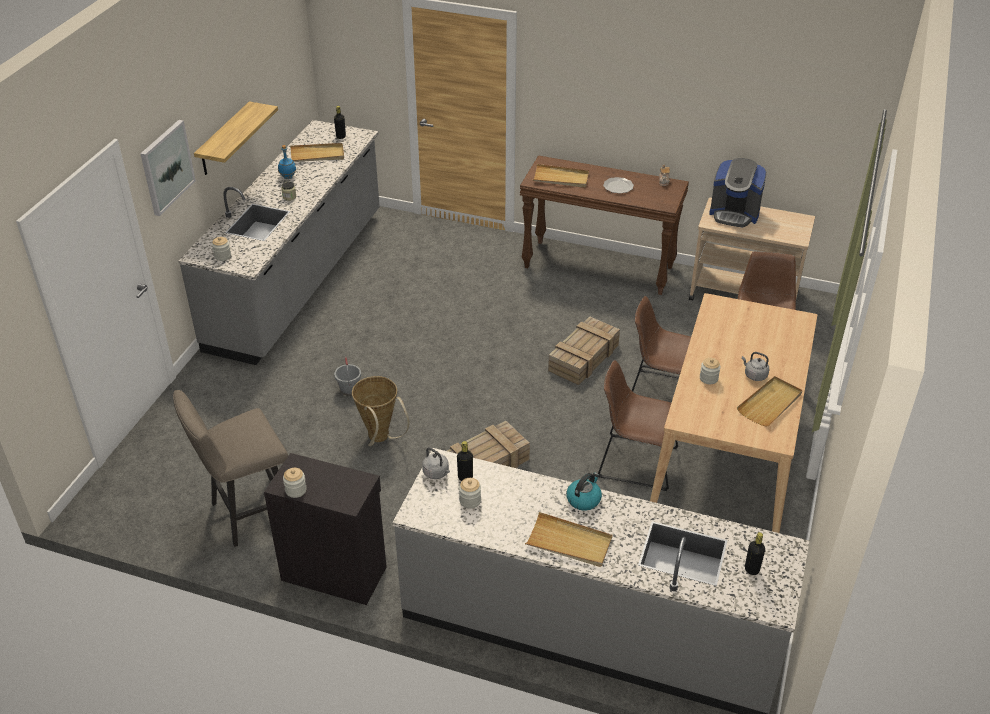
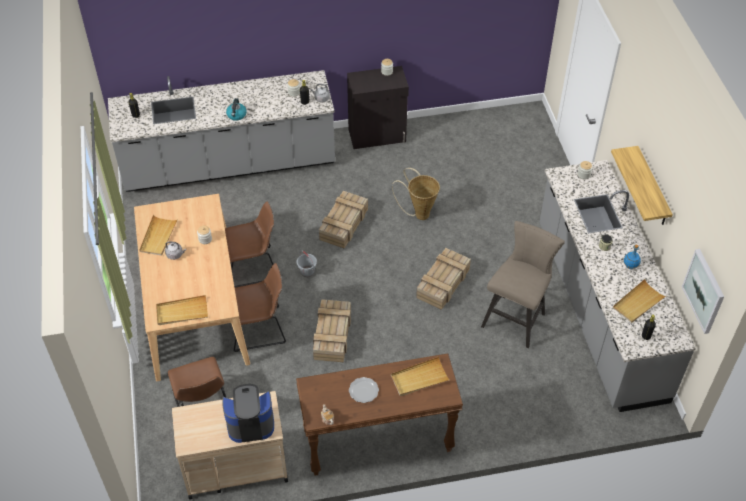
camera: 150 degrees right, 10 degrees up
(166, 167) = (626, 113): picture -> picture (704, 291)
(248, 515) = (449, 143): beige stool -> beige stool (516, 318)
(349, 389) = (470, 237): grey bucket -> grey bucket (307, 272)
(425, 357) = (443, 284): none -> crate
(569, 542) = (232, 93): beige tray -> beige tray (182, 312)

